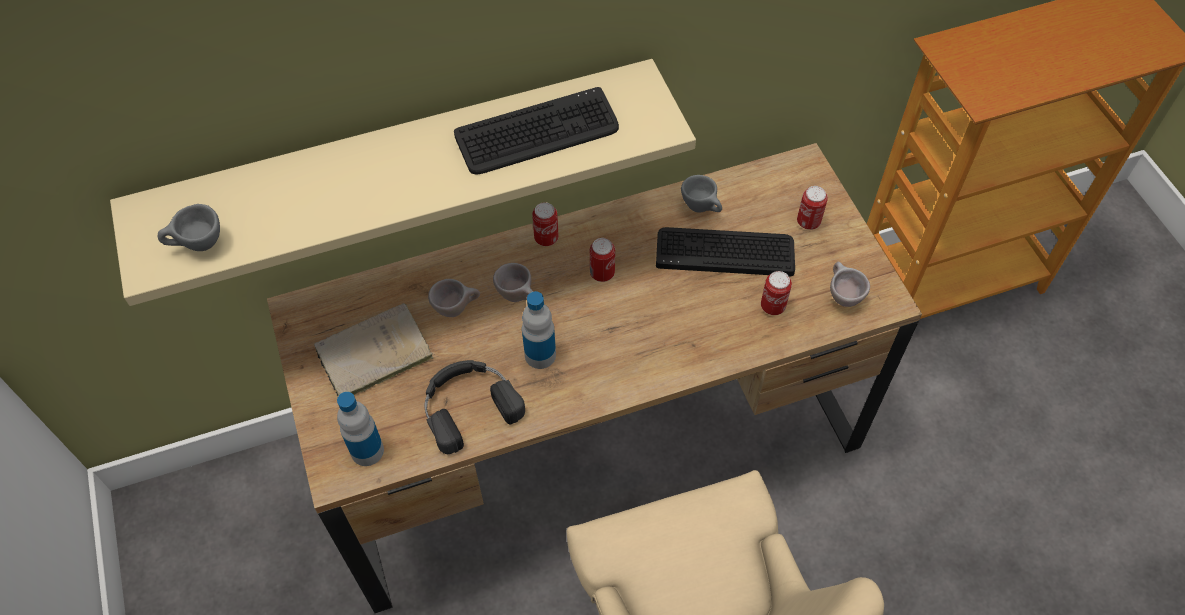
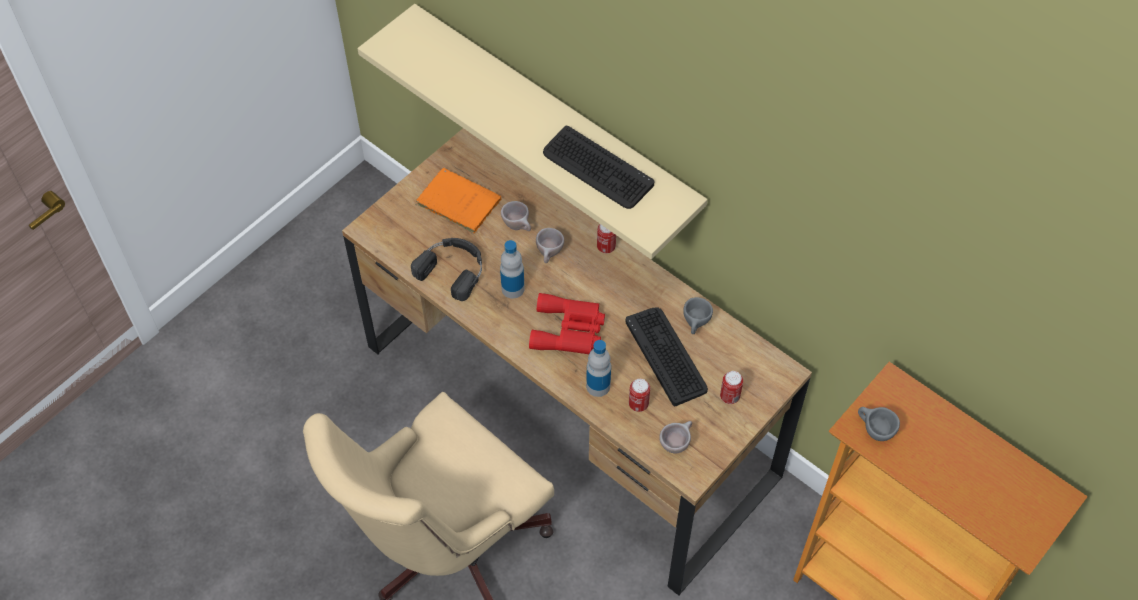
camera: 60 degrees right, 0 degrees up
(197, 246) = (408, 58): grey cup -> grey cup (873, 431)
(367, 451) = (392, 235): bottle -> bottle (598, 386)
(371, 355) = (456, 201): beige book -> orange book
(602, 273) = (599, 292): can -> none
(635, 325) = (569, 330): none -> red binoculars

